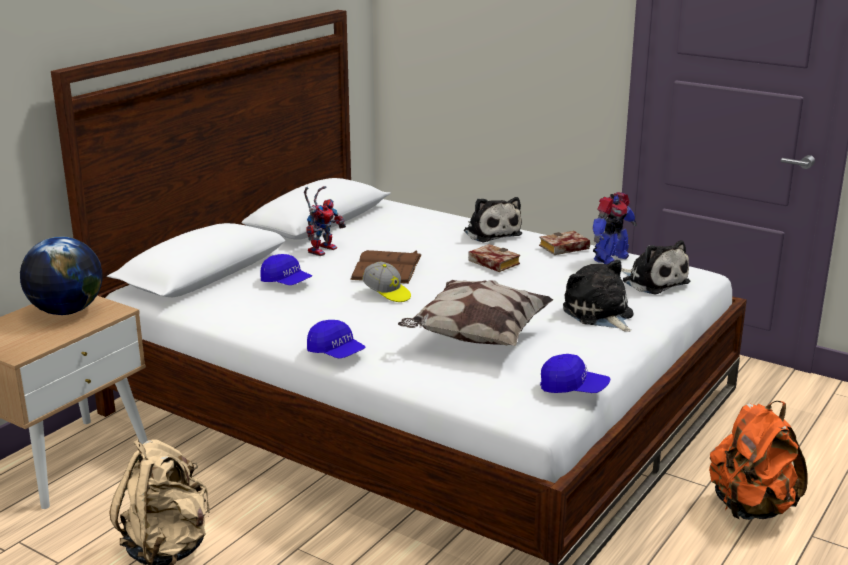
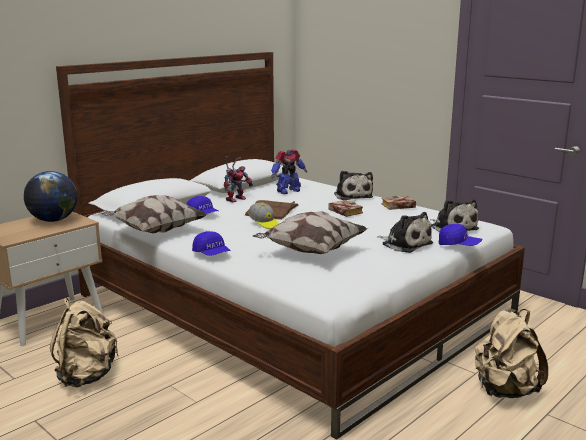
camera: 10 degrees right, 5 degrees down
(229, 317) = (155, 231): none -> pillow
(573, 388) = (364, 285): blue cap -> blue cap (459, 245)
(599, 314) = (405, 244): plush toy -> plush toy turned 150 degrees clockwise
(610, 258) = (427, 213): toy robot -> toy robot (287, 191)
(751, 508) = (505, 391): orange backpack -> beige backpack

